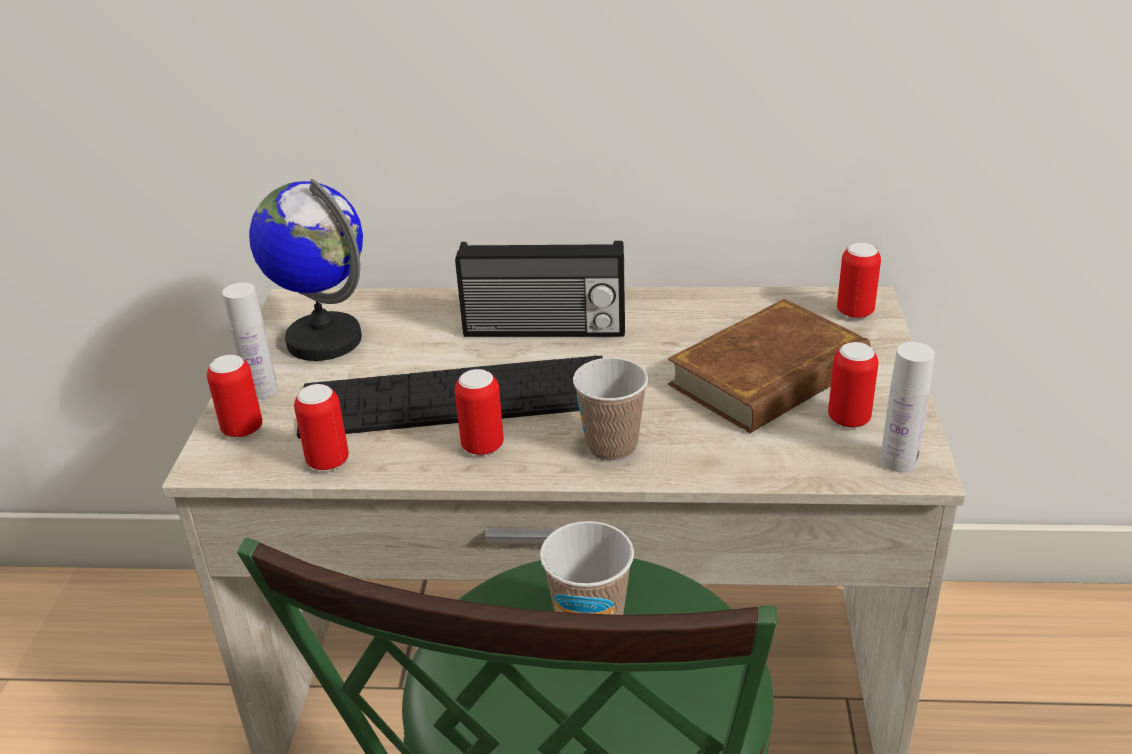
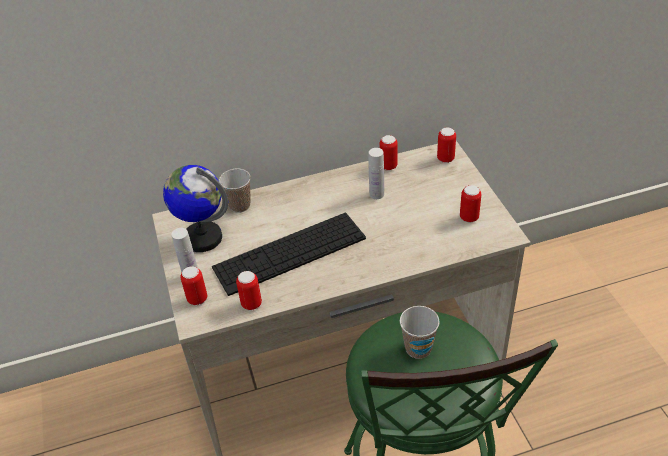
camera: 20 degrees left, 10 degrees up
(482, 446) = (318, 275): can -> can (388, 166)
(544, 330) = (309, 204): radio -> none
(612, 447) = (376, 259): cup -> cup (239, 205)
(770, 376) = (425, 203): brown book -> none
(898, 461) = (498, 233): white bottle -> white bottle (376, 194)

